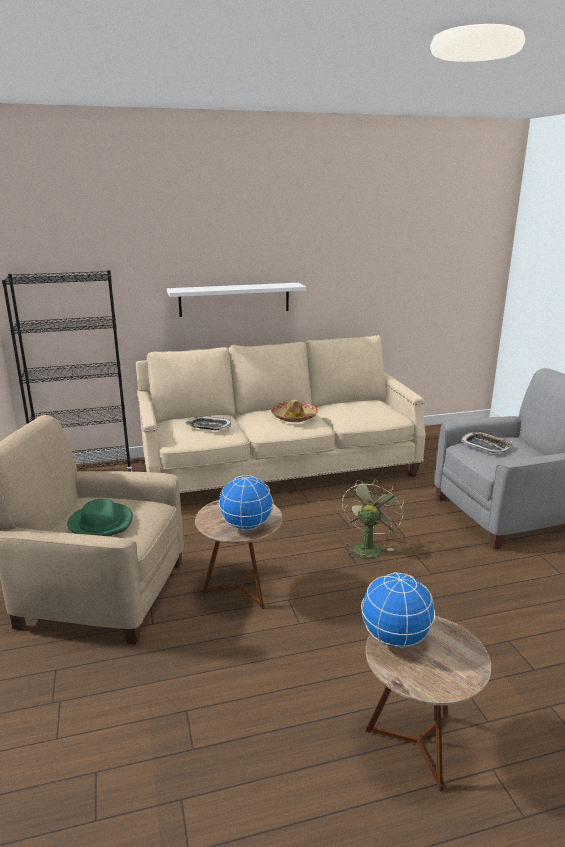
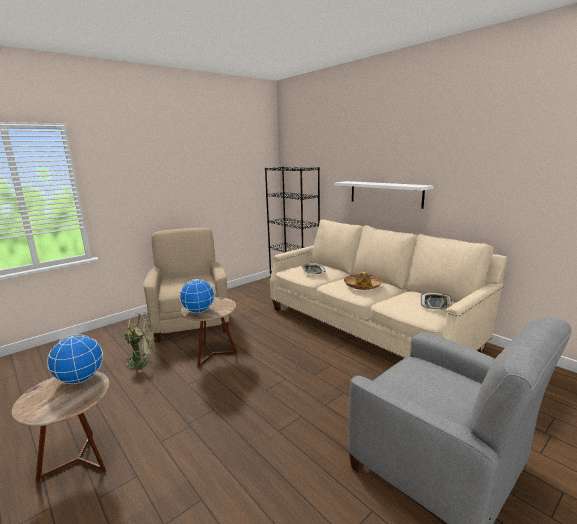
camera: 65 degrees right, 5 degrees down
(101, 523) = (181, 282): green hat -> none
(367, 547) = (294, 389): green fan -> green fan (143, 362)
(486, 446) = (428, 372): tray -> tray (436, 304)

